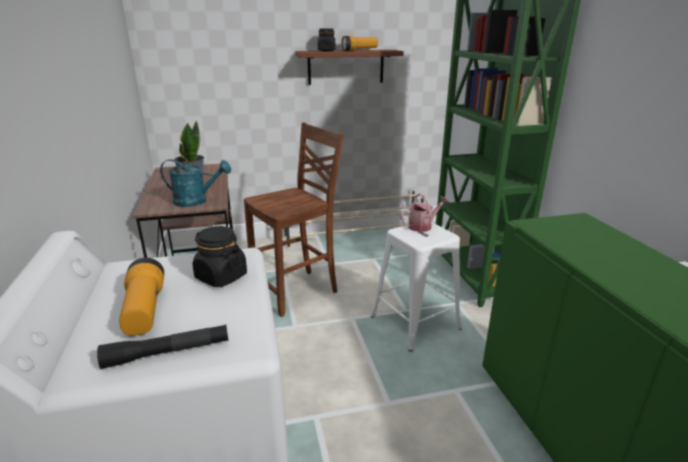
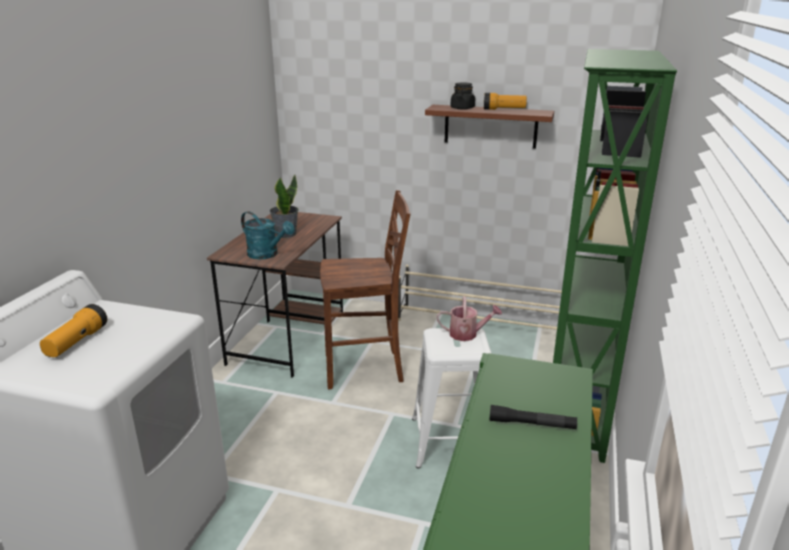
camera: 30 degrees right, 0 degrees up
(168, 353) = (54, 374): black flashlight -> black flashlight (532, 424)
(221, 277) = (145, 332): black jar -> none

